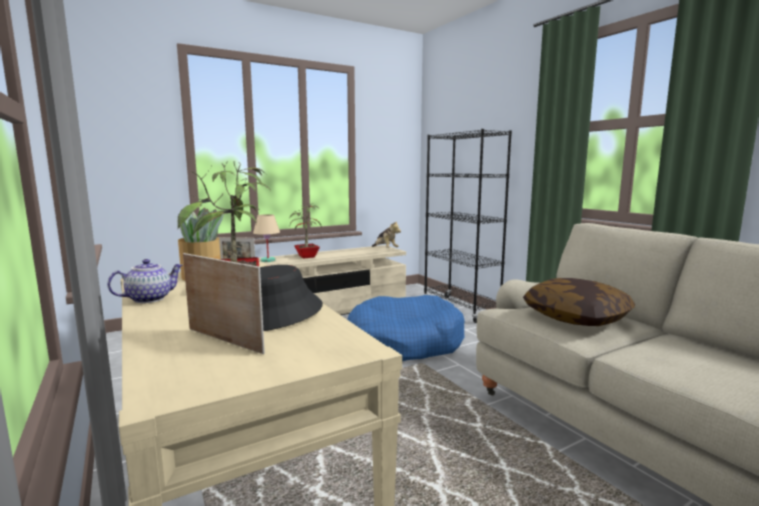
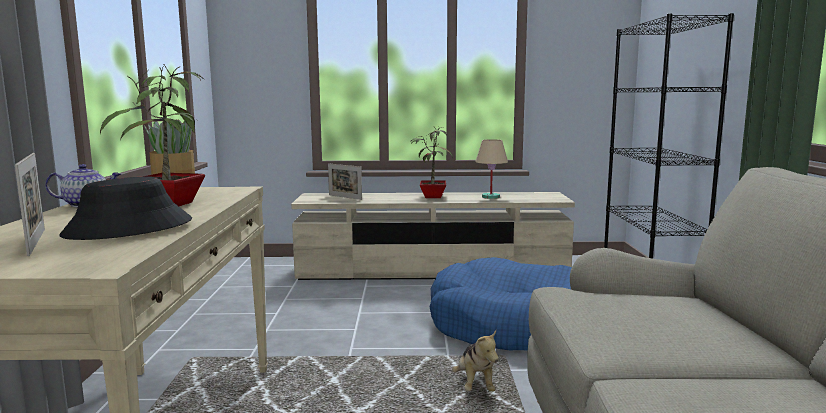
camera: 30 degrees right, 0 degrees up
(267, 260) = (382, 196): beige table lamp -> beige table lamp (490, 197)
(385, 249) = (549, 197): plush toy -> plush toy (475, 385)
(575, 318) = (654, 319): pillow -> none

